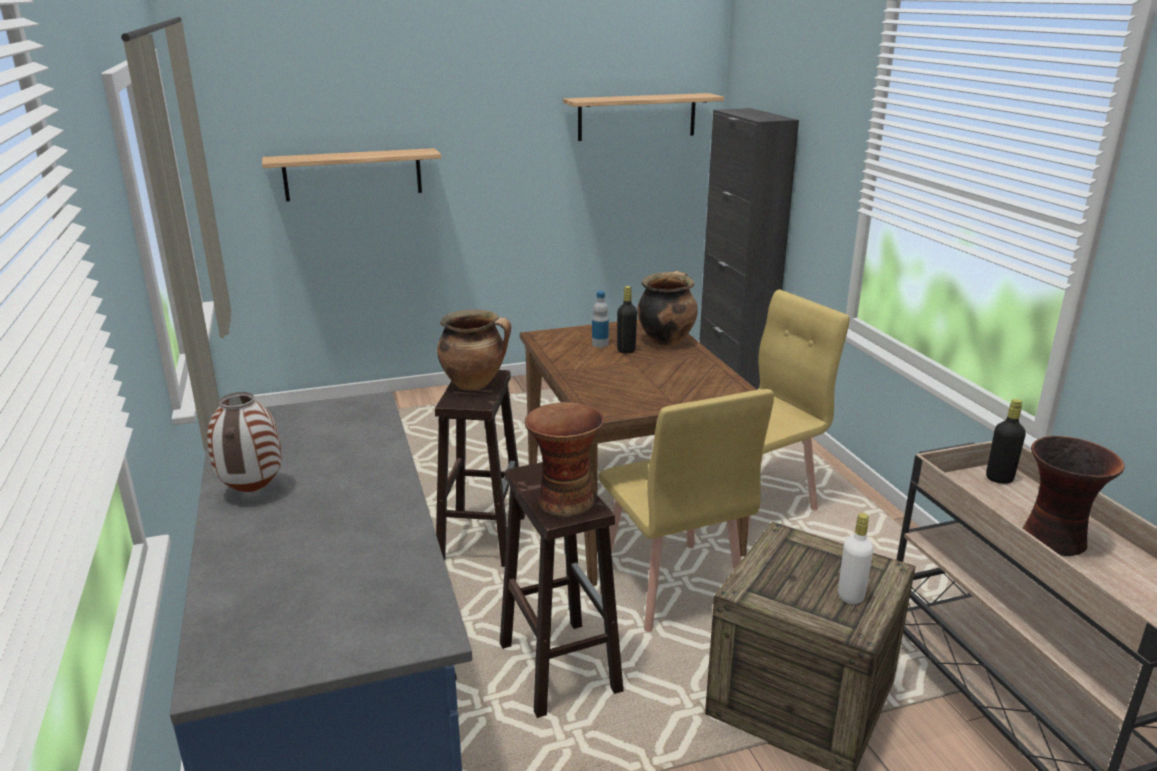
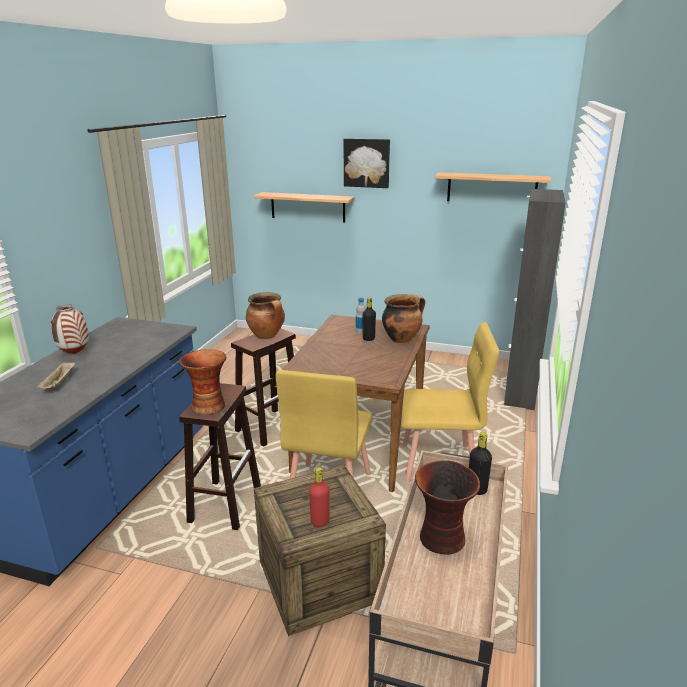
camera: 35 degrees right, 0 degrees up
(324, 543) = (59, 383): none -> beige tray
(451, 91) = (367, 163): none -> picture
(850, 596) = (320, 521): white bottle -> red bottle

